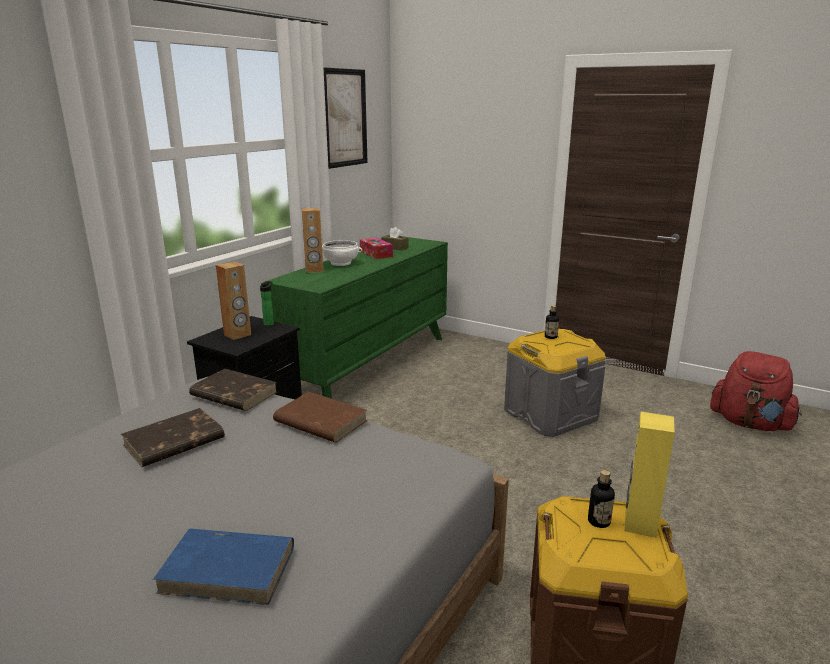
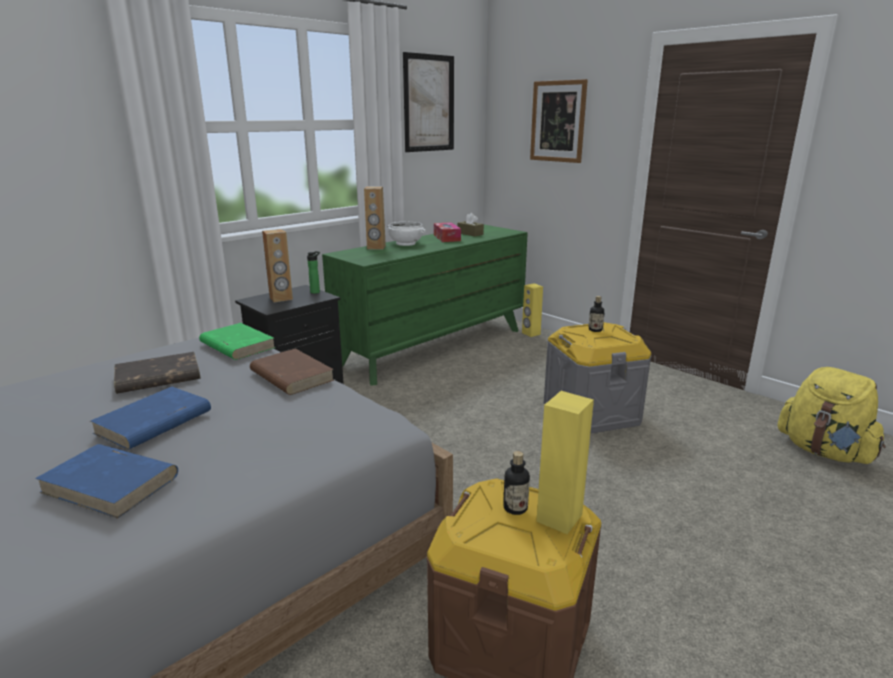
camera: 15 degrees right, 0 degrees up
(219, 495) = (153, 423): none -> blue book
(233, 394) = (237, 345): brown book -> green book
(455, 340) = (530, 333): none -> yellow speaker
(472, 135) = (558, 121): none -> picture
(750, 423) = (824, 451): red backpack -> yellow backpack

